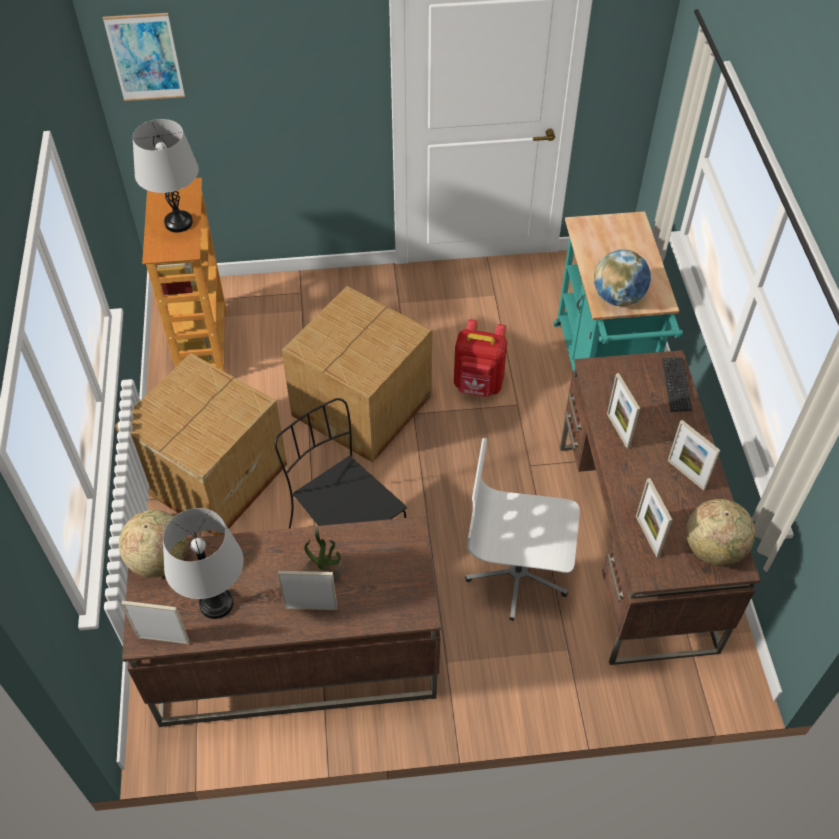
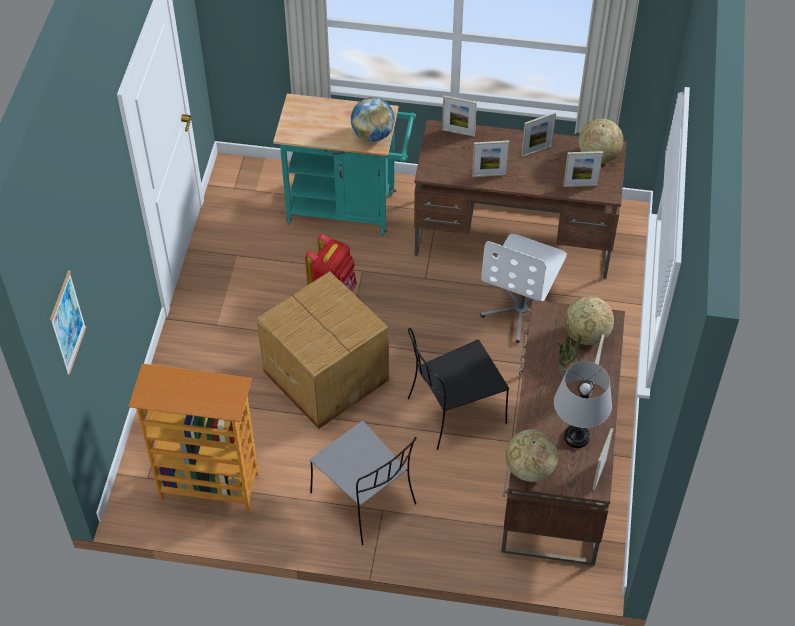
camera: 75 degrees left, 0 degrees up
(178, 223) = (198, 387): grey table lamp -> none
(210, 476) = (365, 500): cardboard box -> grey chair
(384, 587) = (586, 335): none -> globe
(676, 385) = (458, 132): keyboard -> picture frame

